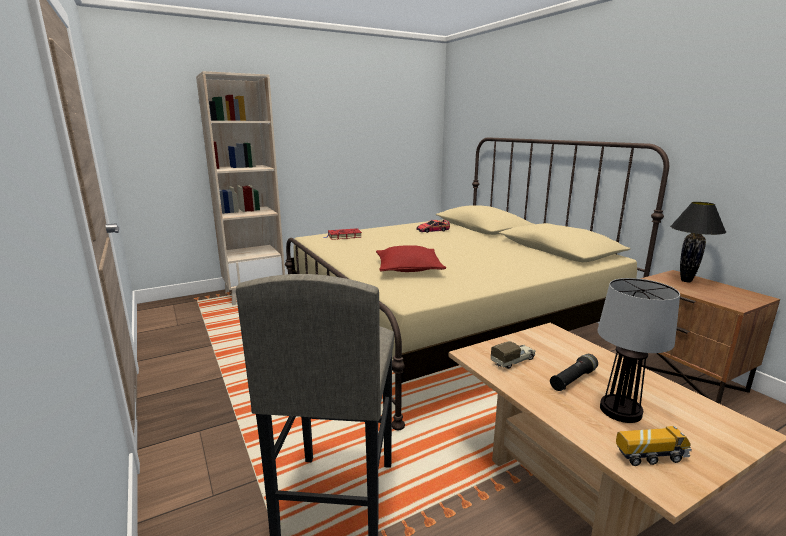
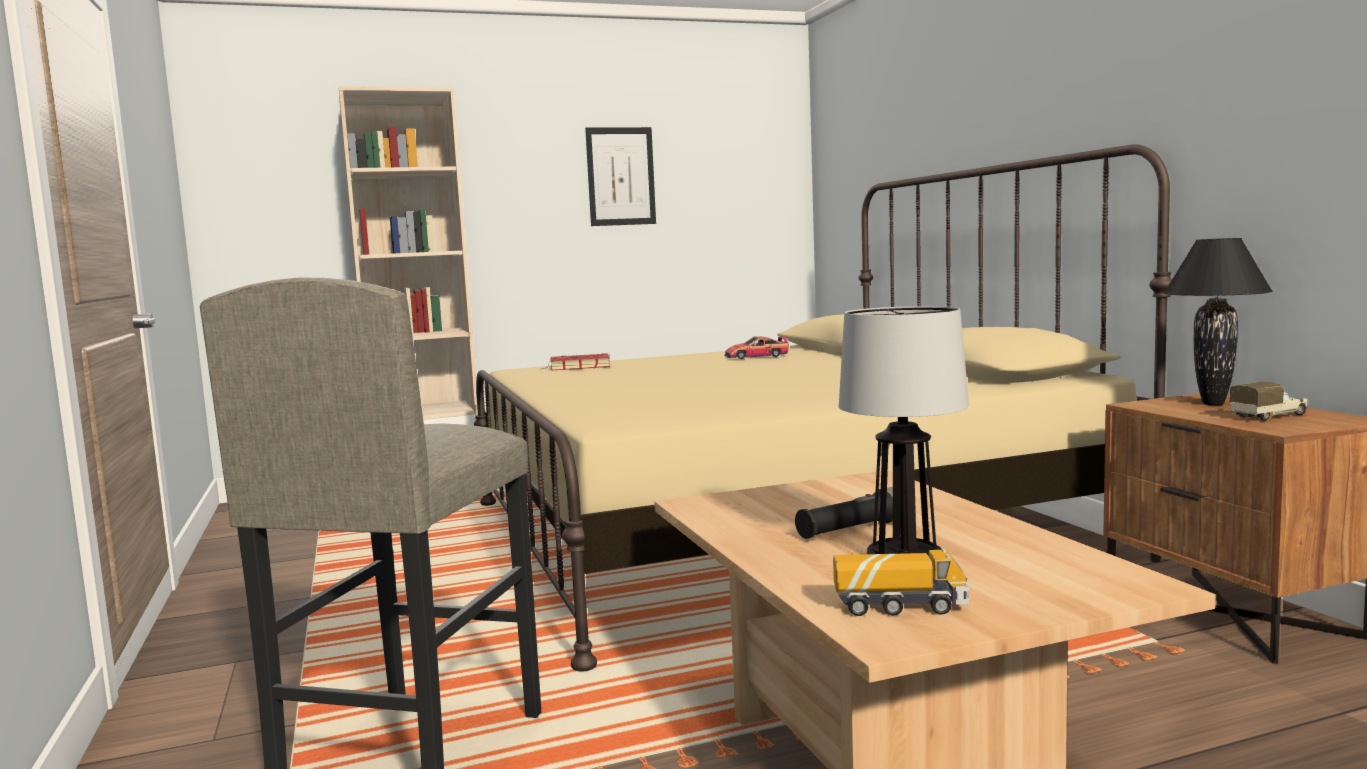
camera: 10 degrees right, 10 degrees down
(350, 124) = (621, 176): none -> picture
(408, 269) = (653, 396): red pillow -> none
(513, 361) = (763, 510): toy truck -> toy truck (1270, 416)

